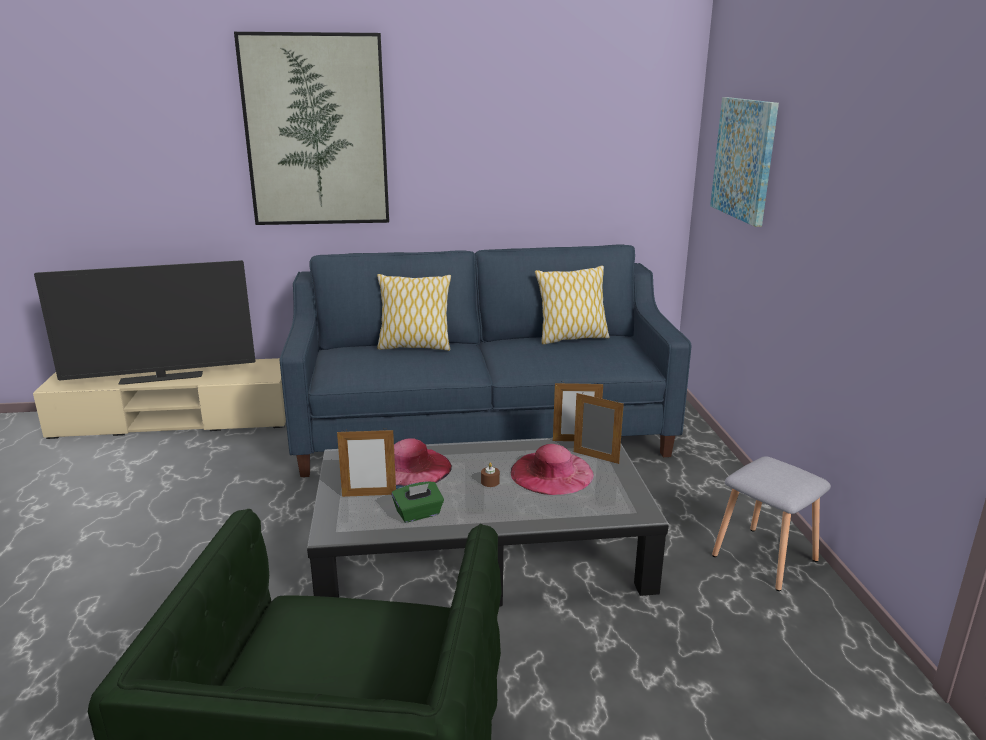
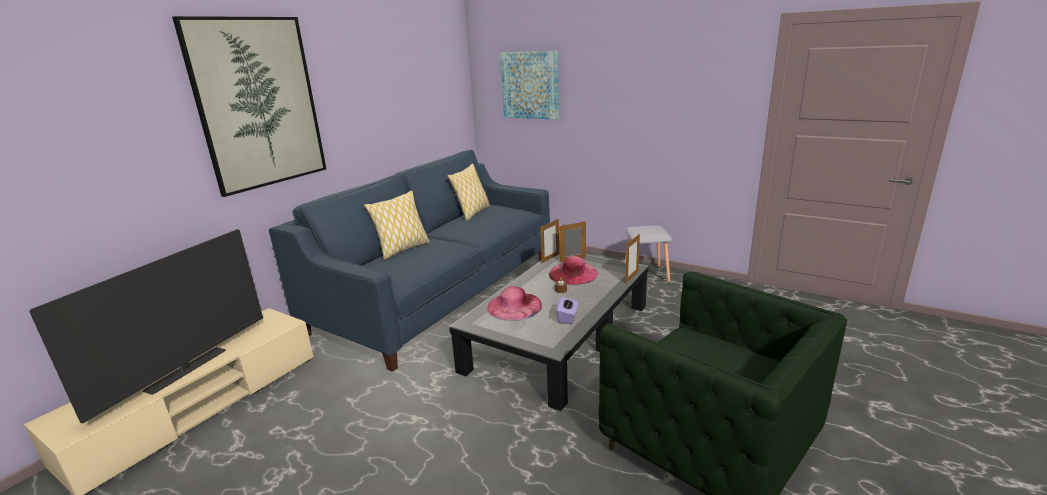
camera: 50 degrees left, 0 degrees up
(369, 495) = (528, 326): picture frame -> picture frame (631, 277)
(418, 514) = (567, 318): green tissue box -> purple tissue box

